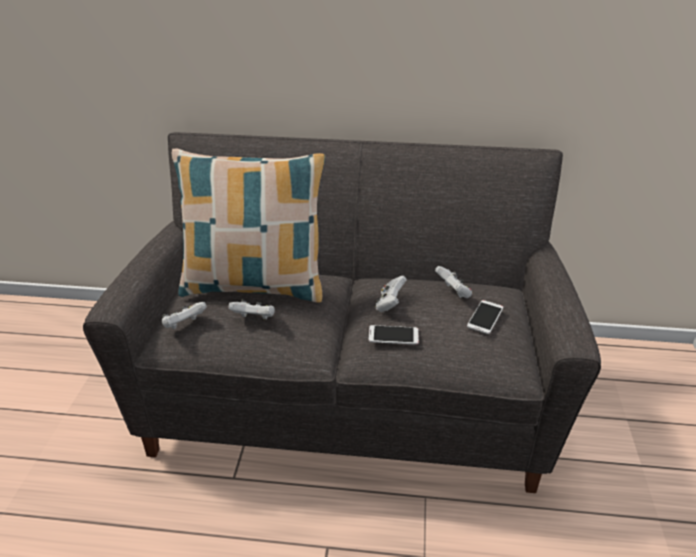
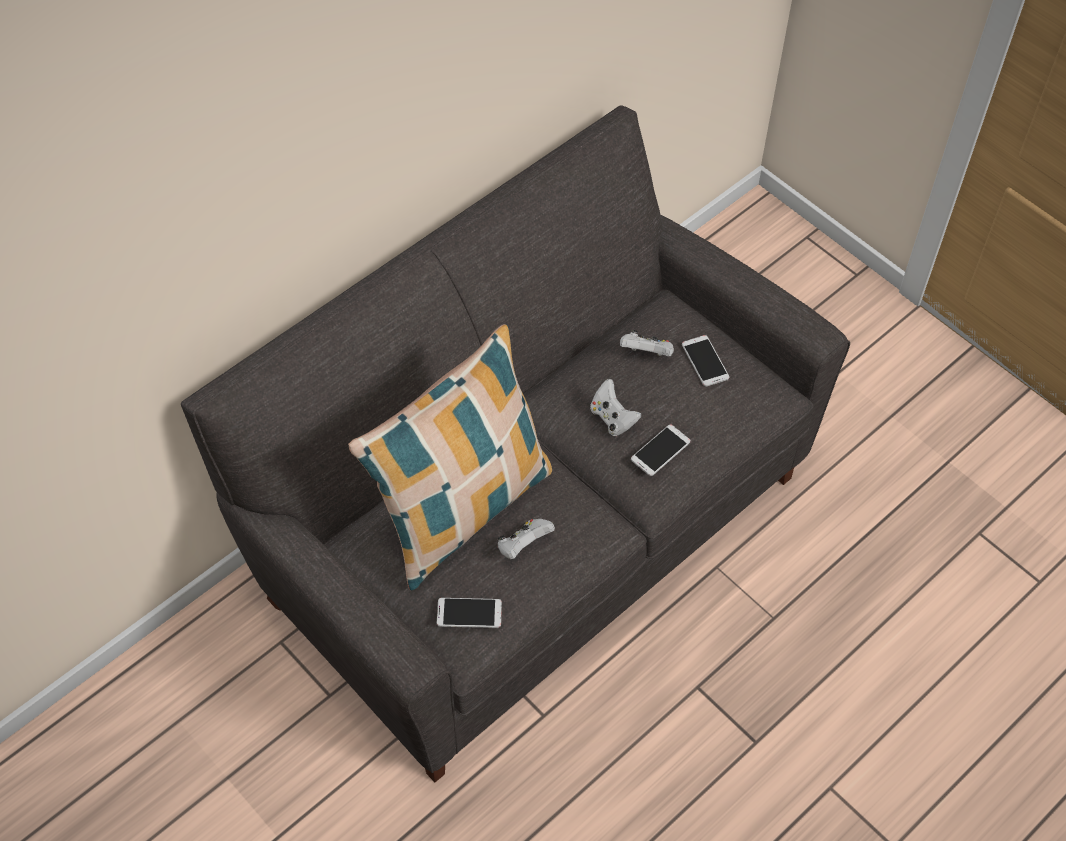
camera: 50 degrees left, 20 degrees up
(184, 325) = (469, 613): white game controller -> phone

